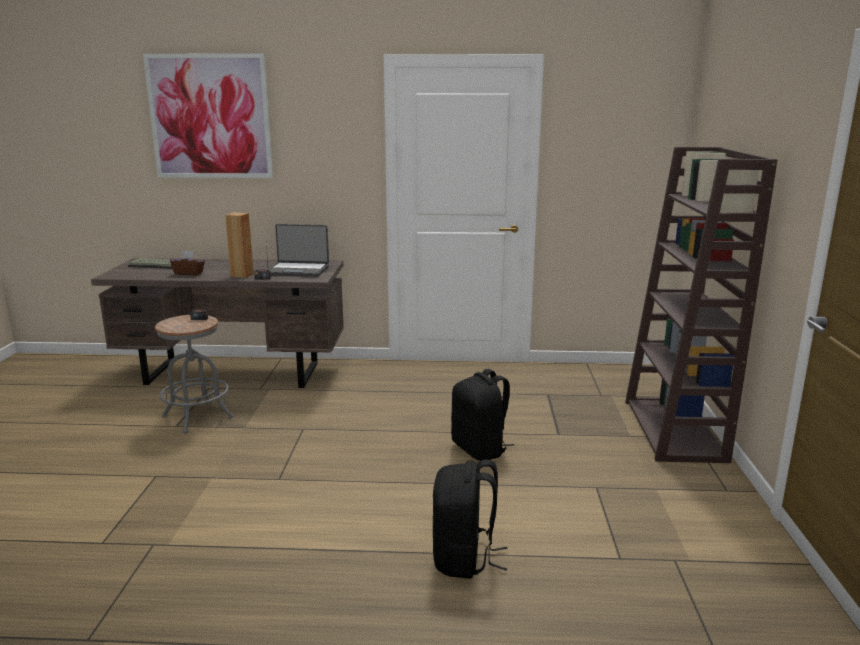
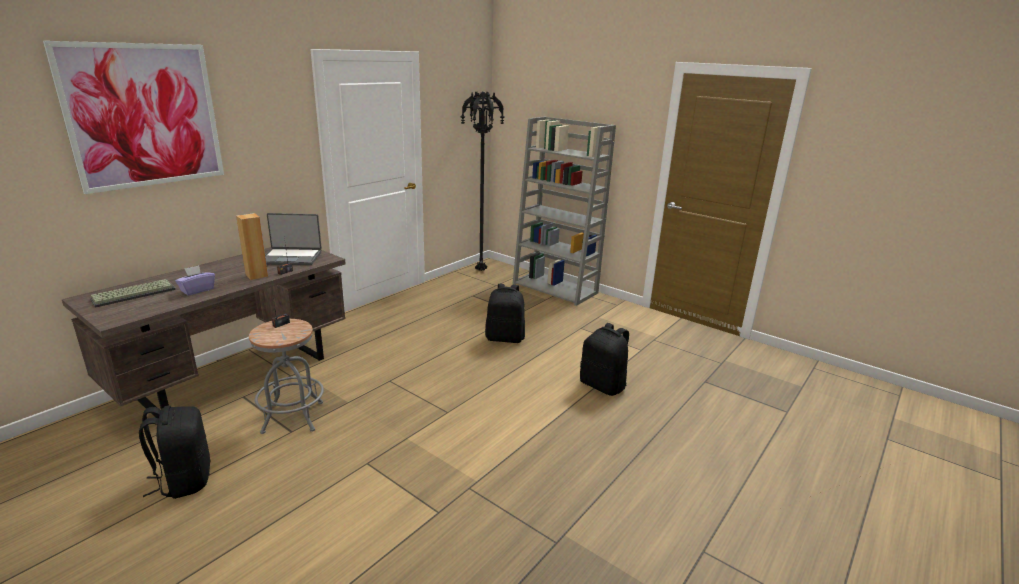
camera: 55 degrees left, 5 degrees up
(82, 419) = (184, 480): none -> black backpack
(189, 273) = (197, 290): brown tissue box -> purple tissue box
(298, 270) = (292, 257): laptop -> laptop turned 45 degrees clockwise
(617, 373) = (479, 271): none -> black floor lamp
(675, 430) = (556, 288): brown bookcase -> grey bookcase

